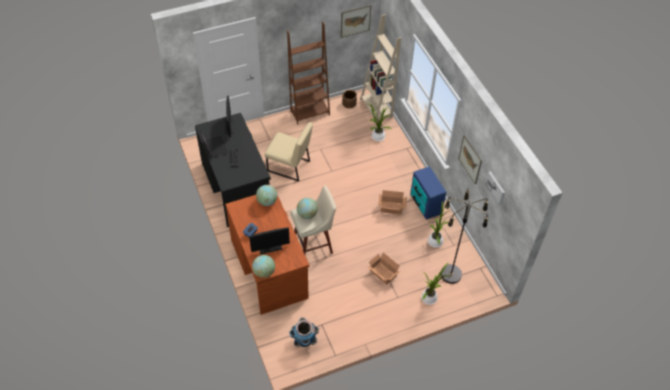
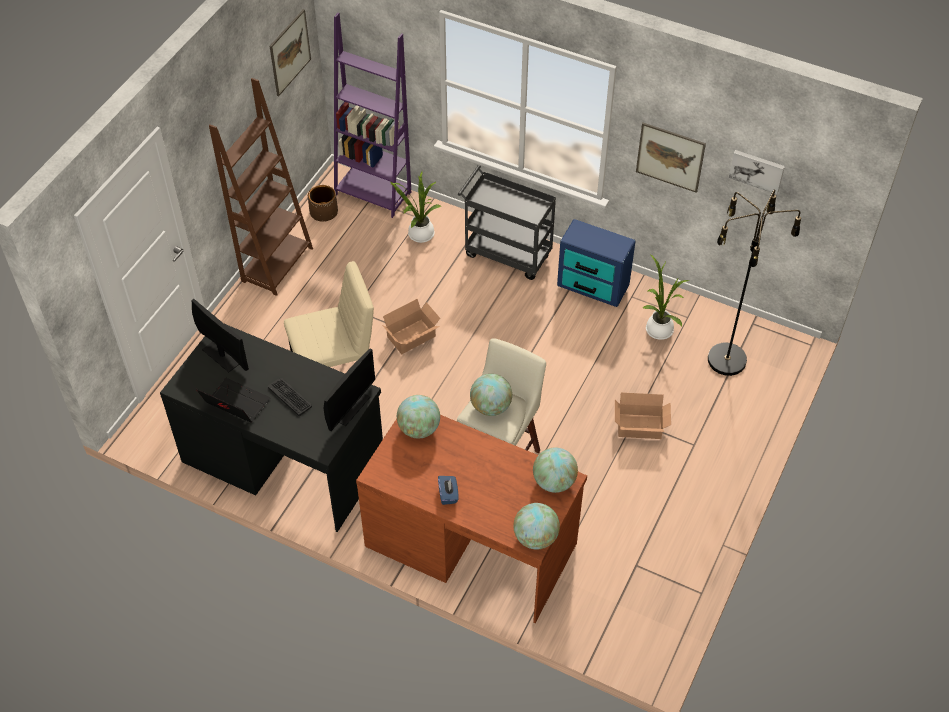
camera: 40 degrees left, 0 degrees up
(270, 247) = (503, 494): monitor -> monitor (350, 407)
(294, 257) = (554, 482): none -> globe
(304, 341) = (638, 609): planter -> none
(376, 108) = (373, 193): beige bookcase -> purple bookcase
(391, 208) = (552, 325): cardboard box -> cardboard box (413, 337)
(403, 168) = (505, 256): none -> grey cart
(430, 297) = (735, 412): potted plant -> none

